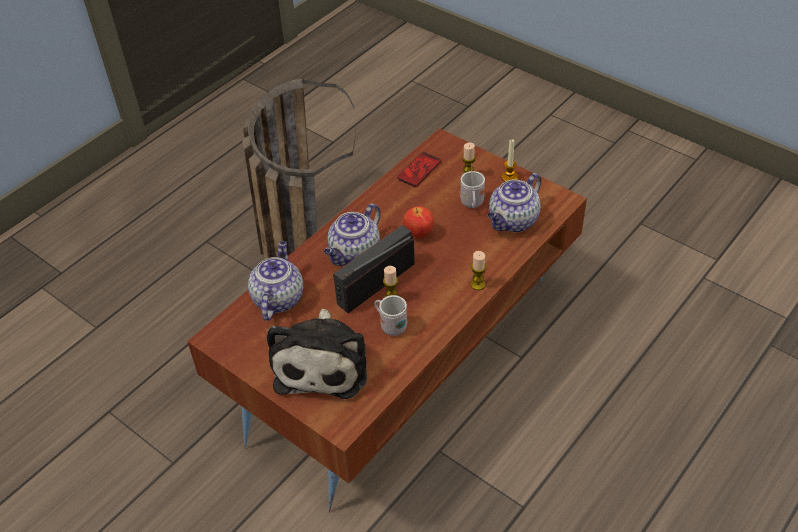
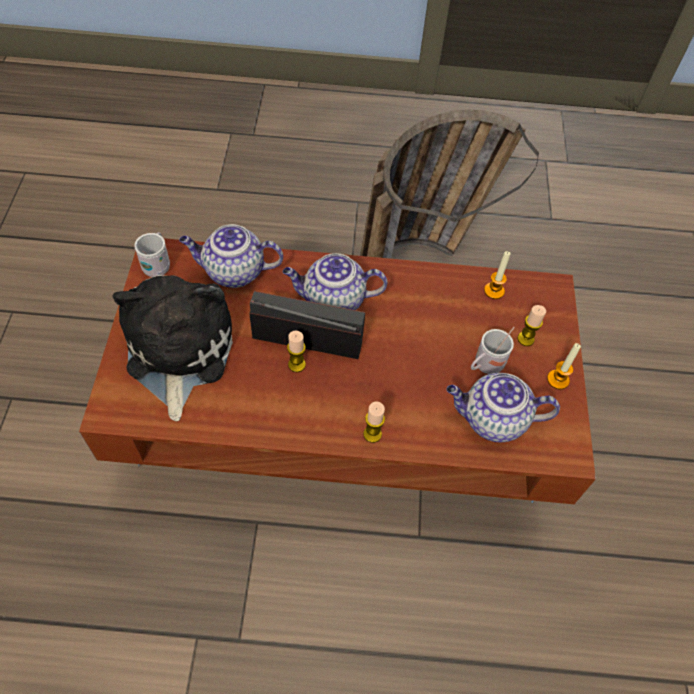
camera: 50 degrees right, 10 degrees up
(278, 298) = (233, 272): teapot -> teapot turned 150 degrees counterclockwise
(323, 362) = (177, 352): plush toy -> plush toy turned 120 degrees clockwise
(391, 325) = (260, 383): white mug -> white mug (158, 265)
(418, 234) = (402, 340): apple -> none
(419, 170) = (494, 291): phone -> candle

